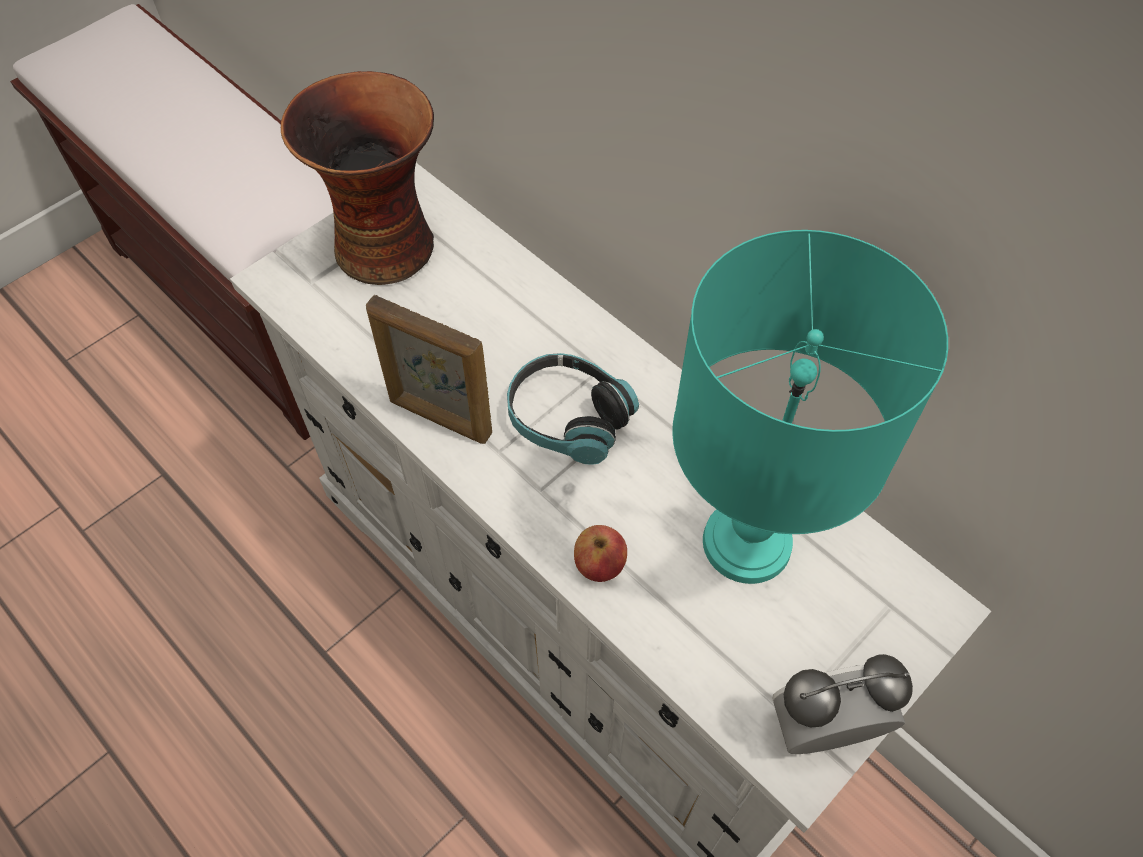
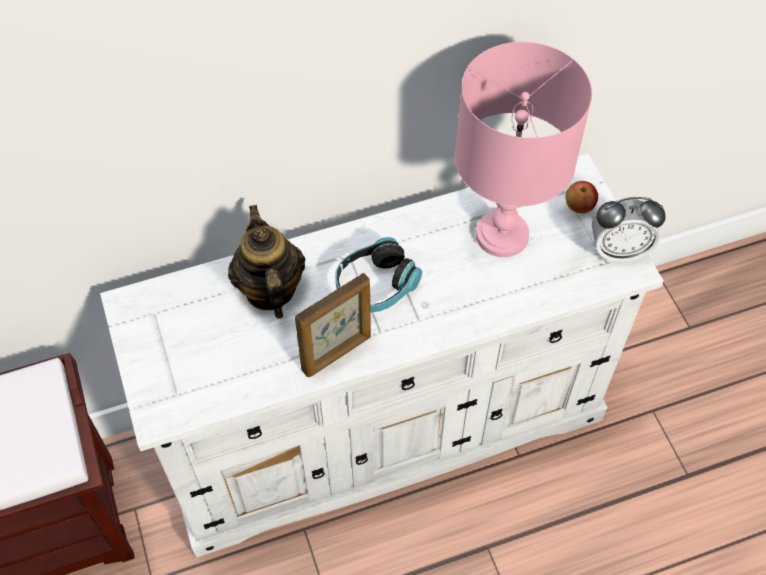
camera: 65 degrees left, 0 degrees up
(385, 244) = (170, 336): vase -> none
(499, 308) = (269, 290): none -> teapot
(599, 565) = (482, 309): apple -> apple (579, 206)
(745, 544) = (502, 236): turquoise table lamp -> pink table lamp
(823, 729) = (618, 251): alarm clock -> alarm clock turned 105 degrees counterclockwise

